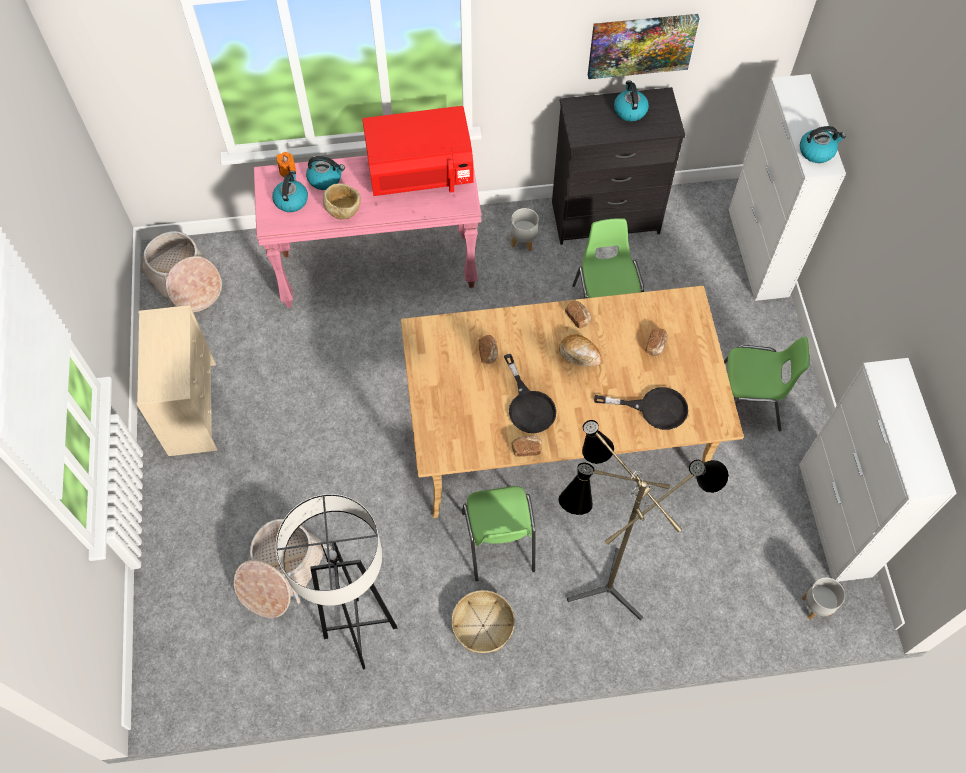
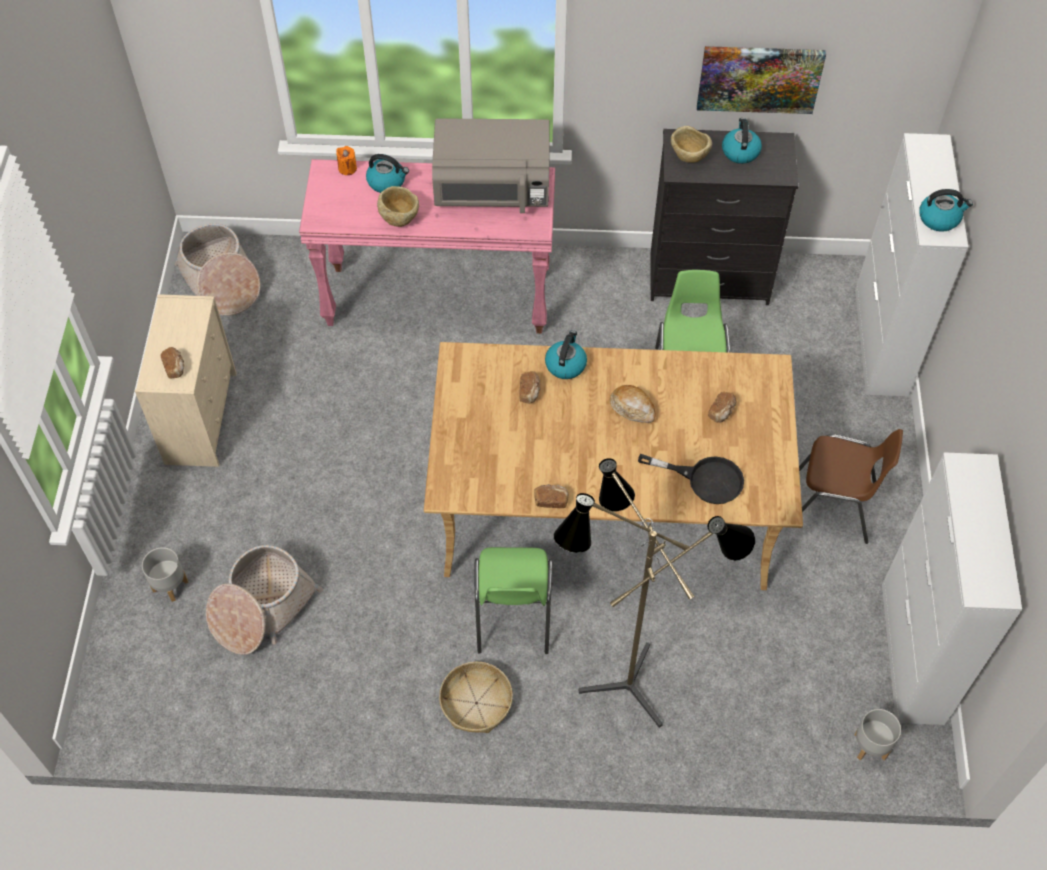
camera: 10 degrees right, 5 degrees down
(291, 200) = (345, 199): kettle -> kettle (565, 364)
(360, 632) = (337, 687): grey floor lamp -> none
(420, 174) = (492, 191): red microwave -> grey microwave
(523, 240) = (609, 290): grey planter -> grey planter (170, 585)
(529, 405) = (563, 454): black frying pan -> none
(578, 317) = (639, 369): bread -> bread (175, 367)
(587, 121) = (688, 157): none -> beige bowl
(746, 403) = (832, 507): green chair -> brown chair

